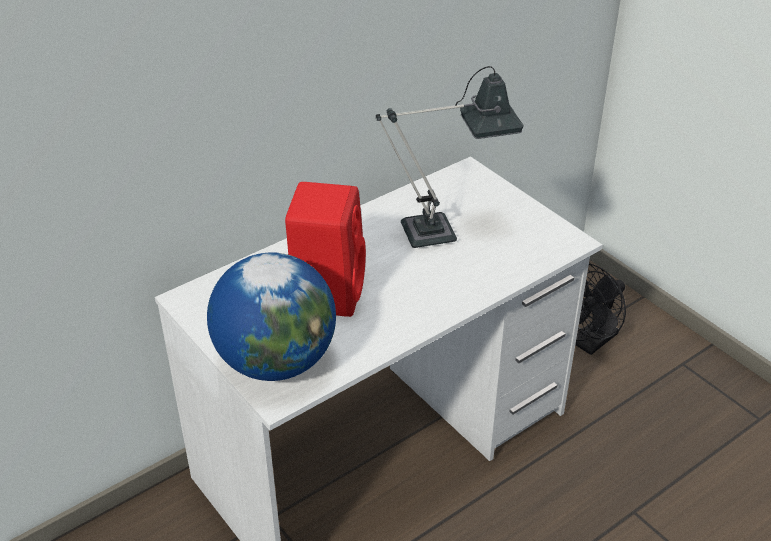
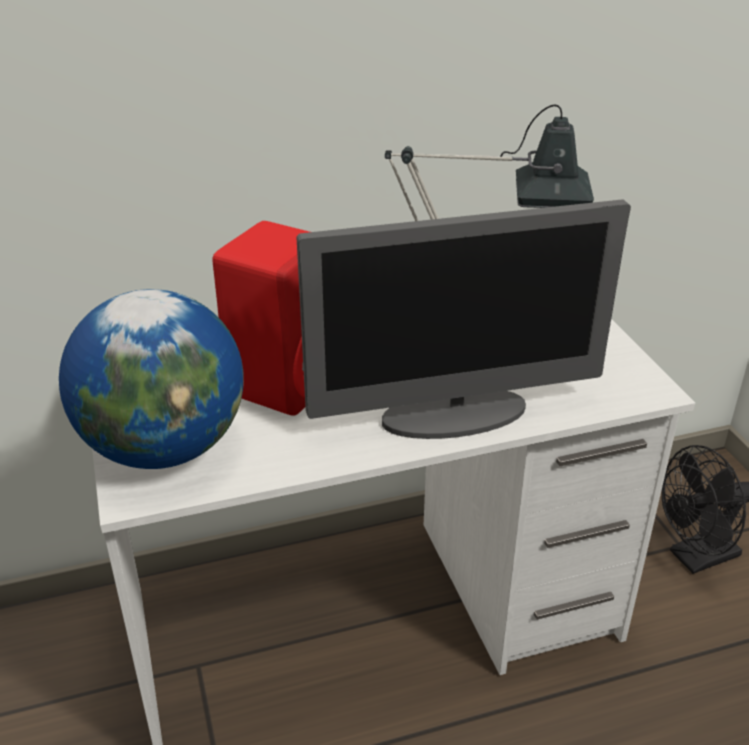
camera: 20 degrees right, 5 degrees down
(457, 289) = (455, 415): none -> monitor

